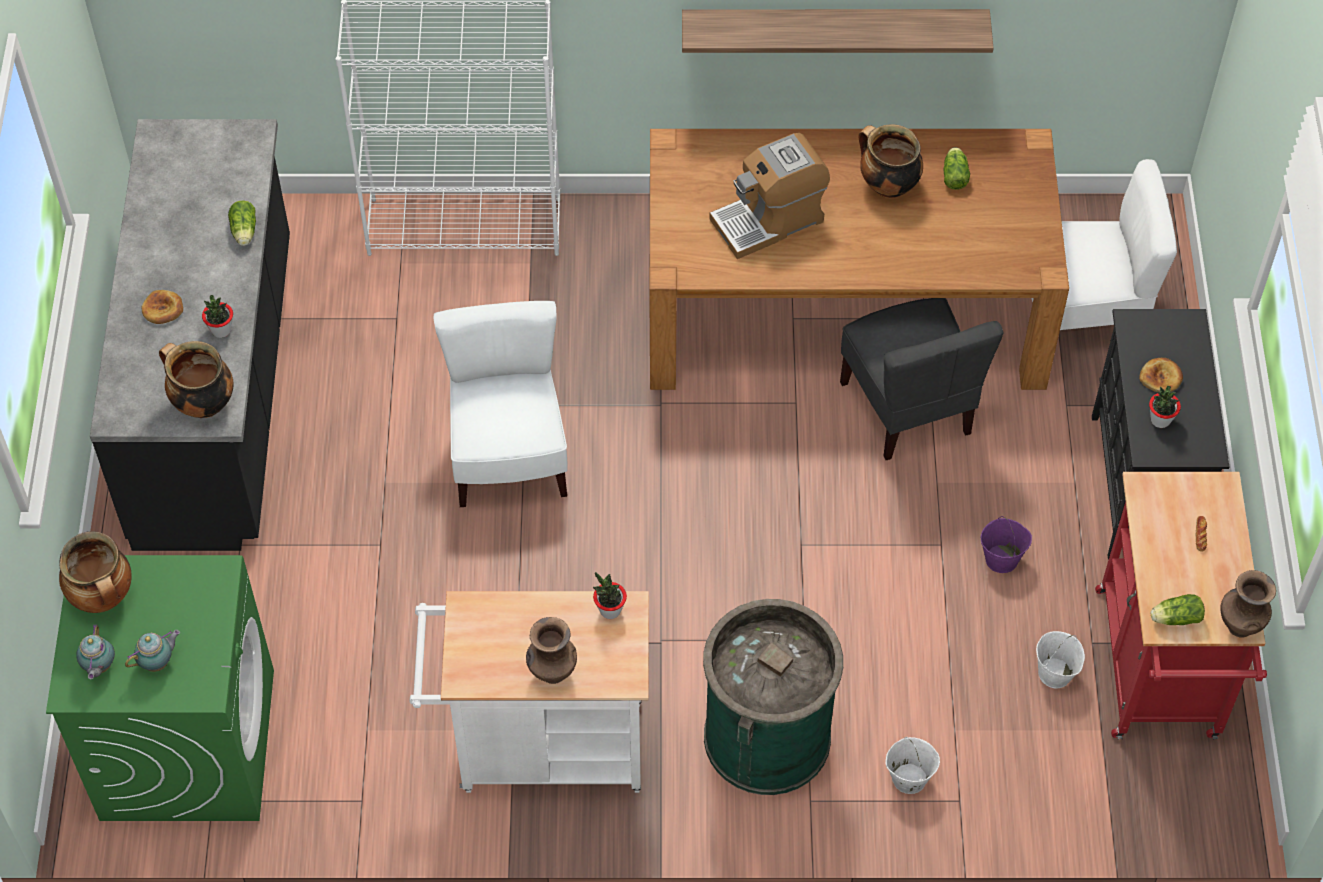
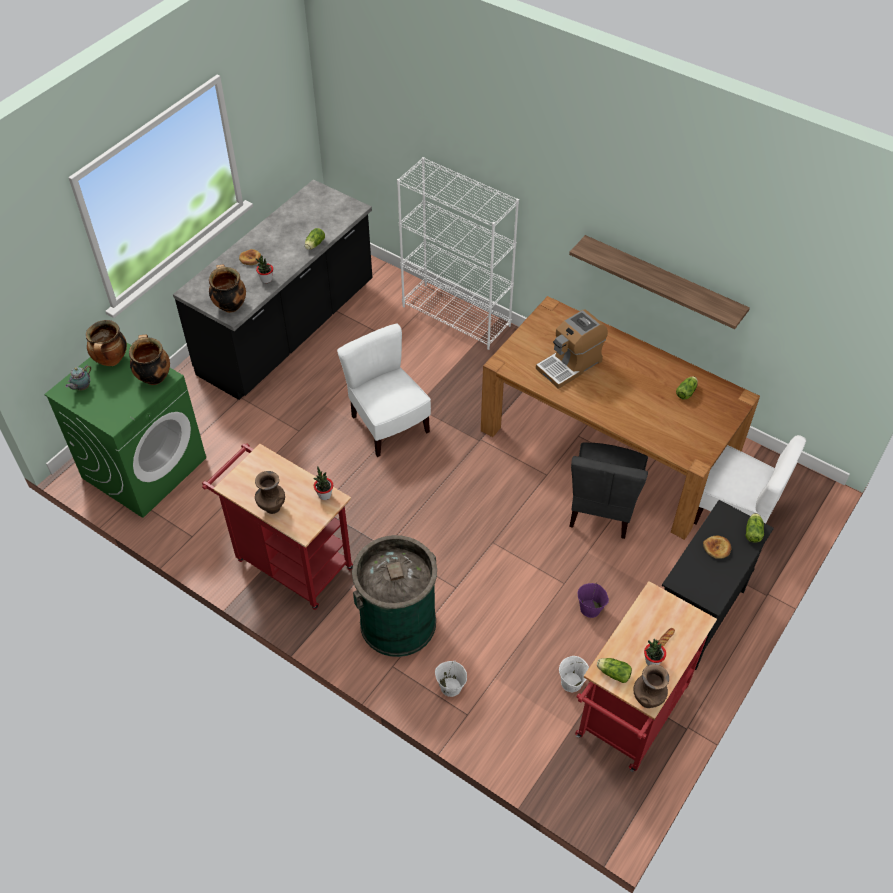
camera: 35 degrees right, 5 degrees down
(158, 662) = (106, 400): teapot -> none
(509, 458) = (388, 425): white chair -> white chair turned 60 degrees counterclockwise
(539, 748) = (289, 561): white cart -> red cart
(769, 220) = (570, 364): coffee machine -> coffee machine turned 45 degrees counterclockwise
(887, 186) = (645, 379): cooking pot -> cooking pot (153, 377)
(1160, 420) = (698, 569): potted plant -> potted plant (652, 661)
(1186, 328) = (753, 531): none -> lettuce

